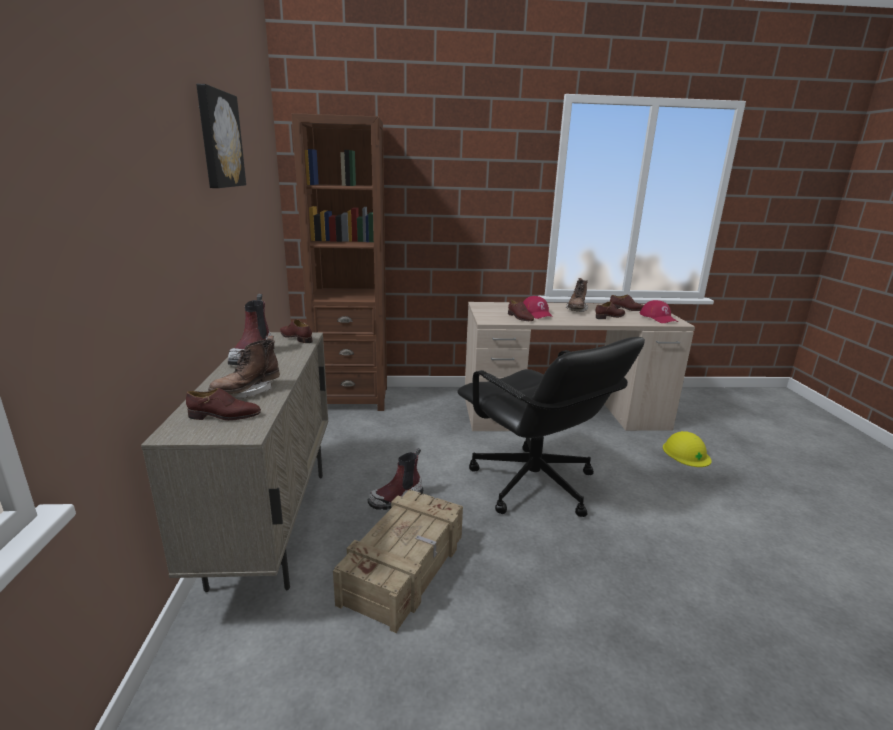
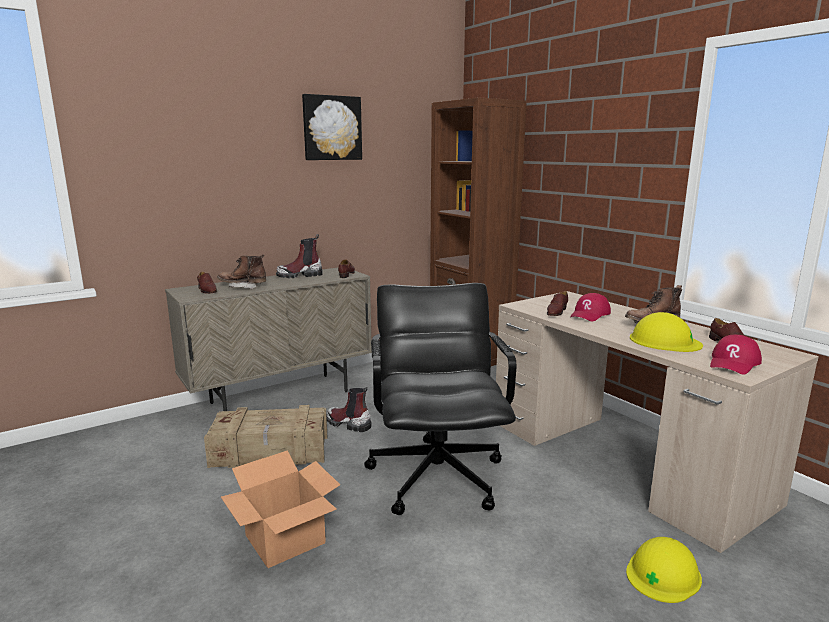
camera: 60 degrees right, 5 degrees down
(533, 485) = (437, 476): black office chair -> black office chair turned 150 degrees clockwise
(583, 600) = (286, 538): none -> cardboard box
(610, 317) = (664, 341): brown shoe -> yellow hard hat

